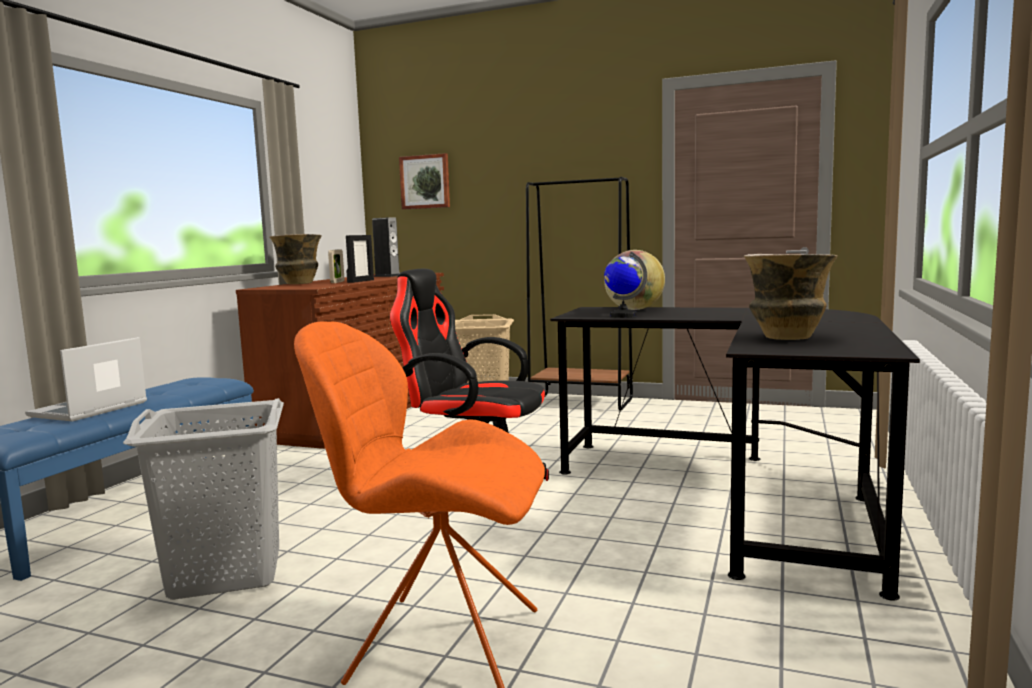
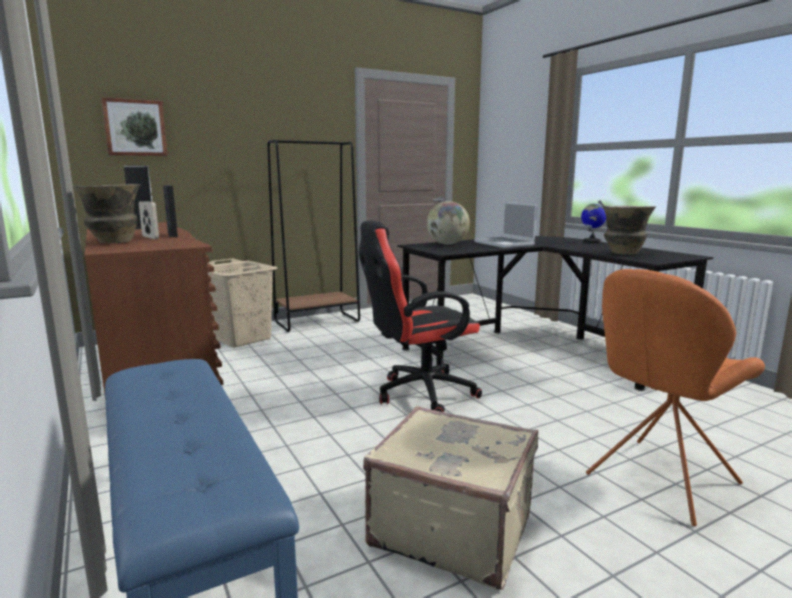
camera: 50 degrees left, 5 degrees up
(89, 410) = (180, 435): laptop -> laptop (505, 244)
(225, 573) = (452, 528): grey laundry basket -> beige suitcase
(623, 316) = (470, 249): globe -> globe (591, 242)

